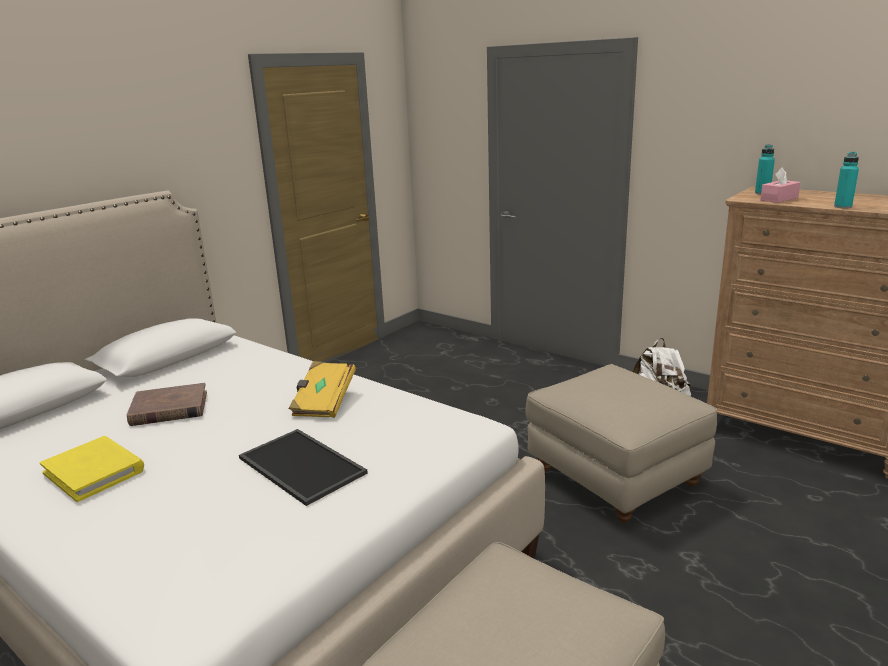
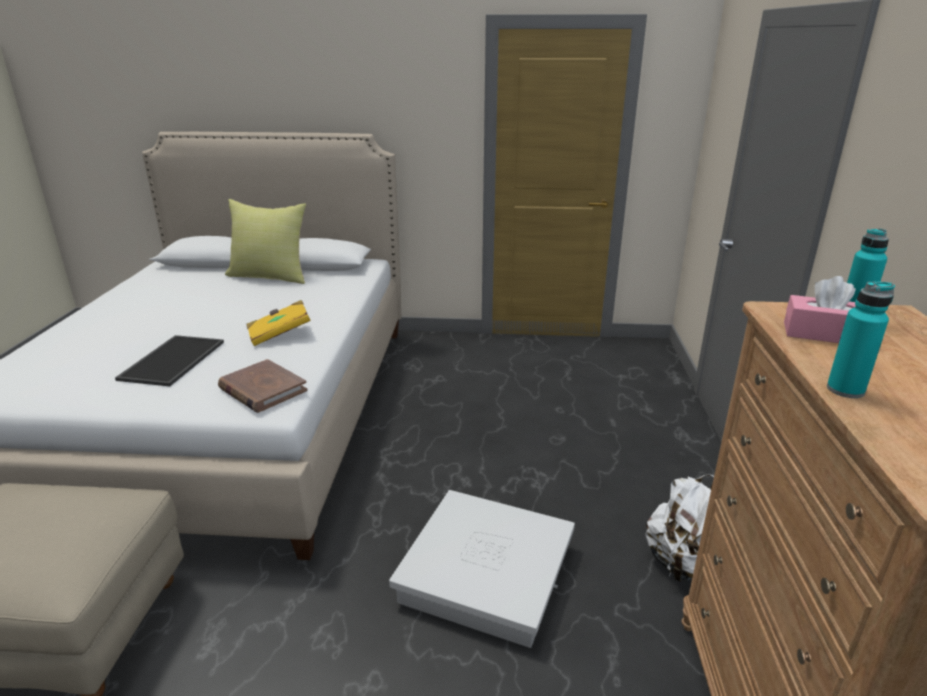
camera: 55 degrees right, 5 degrees up
(94, 471) = (142, 307): yellow book -> none
(148, 385) = (270, 276): none -> yellow pillow
(169, 409) = (238, 294): brown book -> brown book (262, 389)
(614, 477) = (486, 573): beige ottoman -> white storage box

